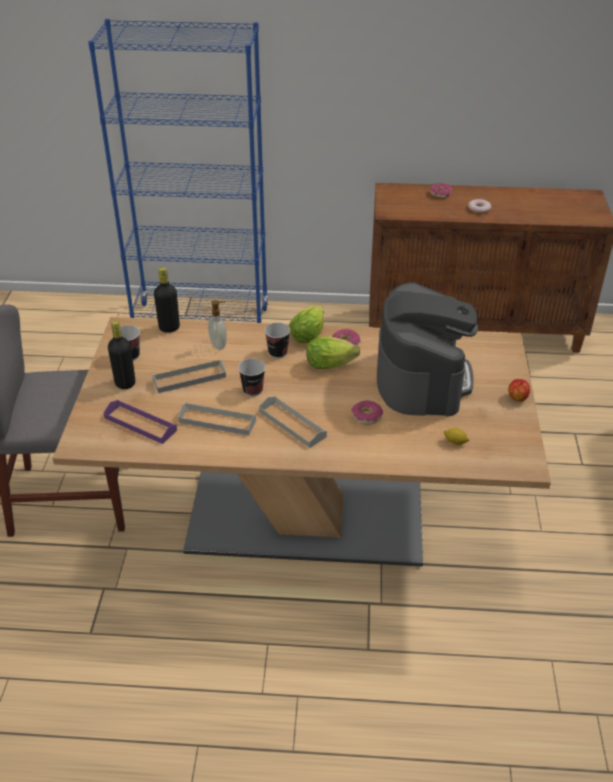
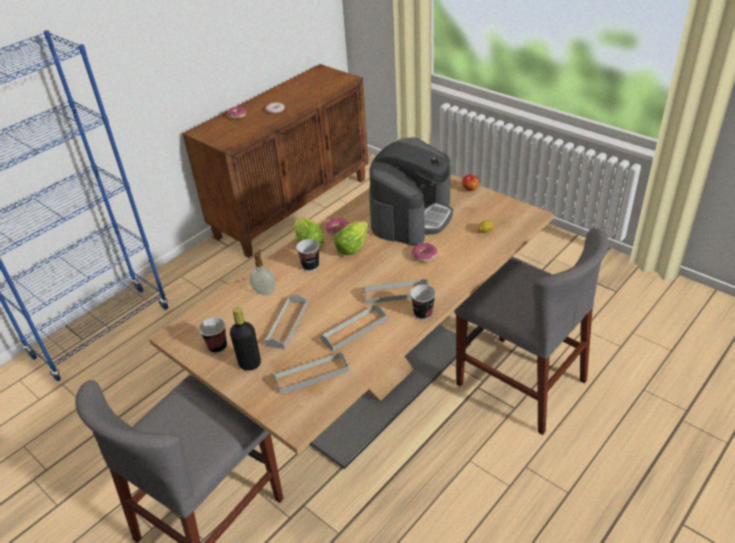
camera: 50 degrees left, 0 degrees up
(140, 424) = (311, 375): purple tray -> grey tray
(169, 327) = (209, 309): black bottle -> none
(252, 390) = (338, 296): cup -> cup (423, 313)
(409, 637) = (520, 382): none -> grey chair
(422, 378) = (411, 215): coffee machine -> coffee machine turned 75 degrees clockwise

